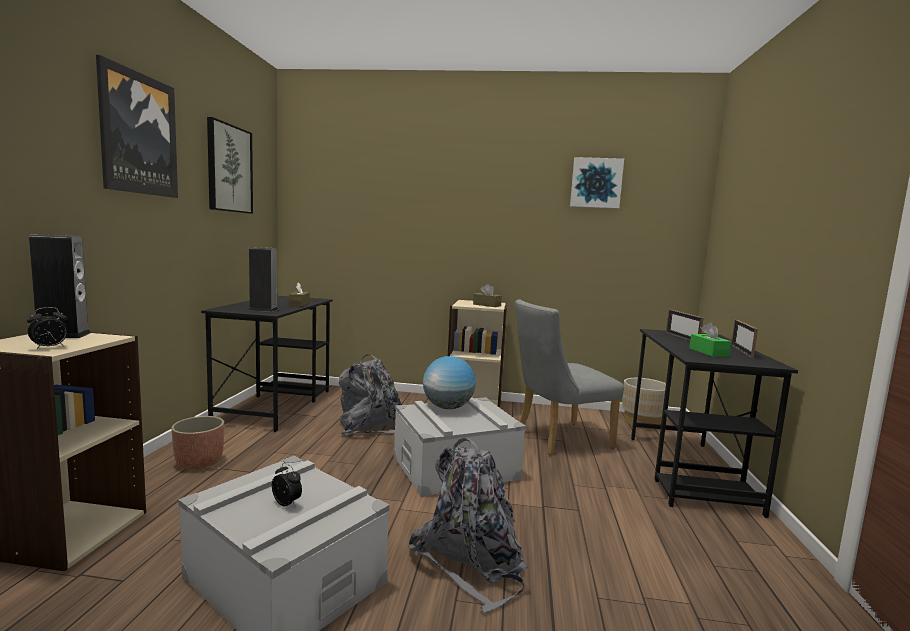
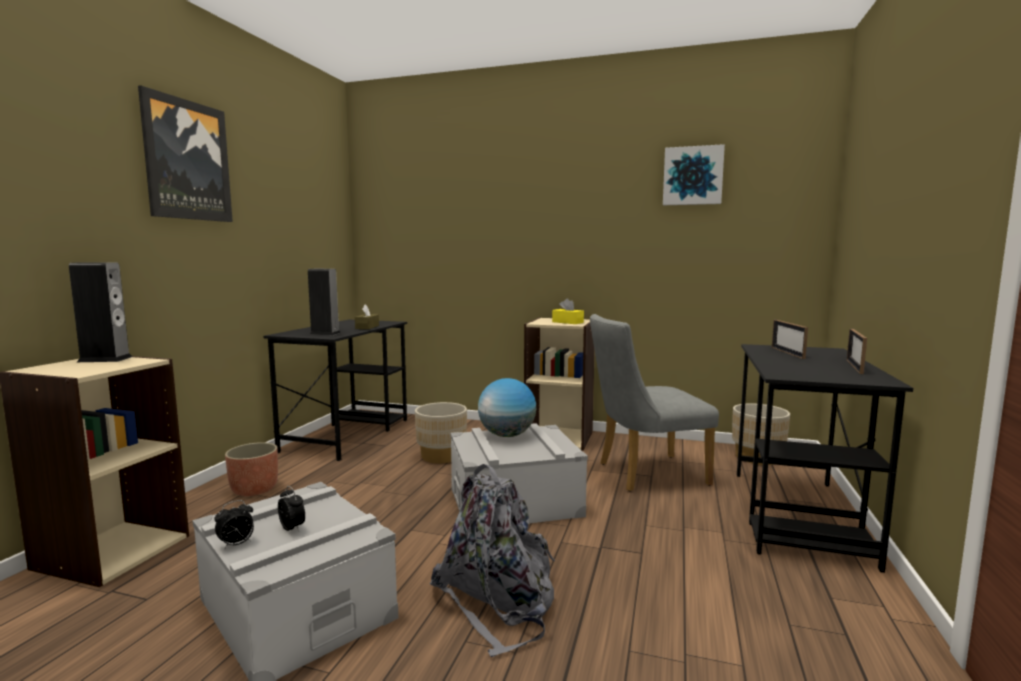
camera: 10 degrees right, 0 degrees up
(49, 348) = (82, 370): alarm clock -> alarm clock (236, 544)
(229, 169) = (291, 189): picture -> none
(373, 425) = (441, 456): grey backpack -> beige planter
(487, 305) = (567, 322): brown tissue box -> yellow tissue box
(708, 352) = (806, 368): green tissue box -> none

